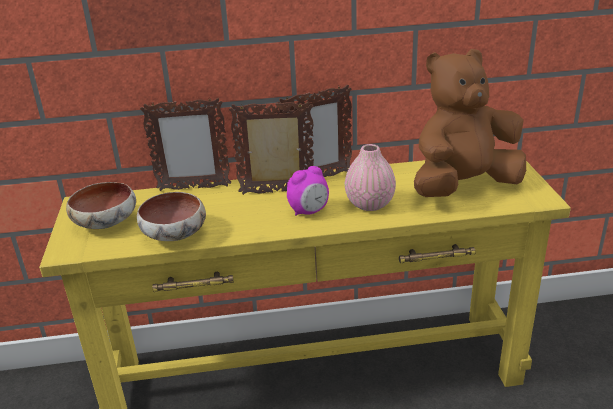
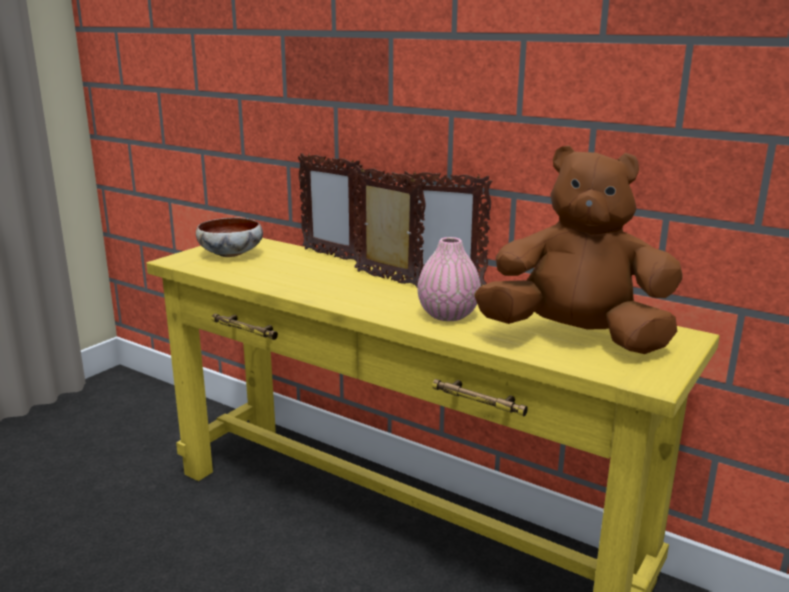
camera: 40 degrees right, 10 degrees down
(175, 235) = (256, 277): bowl -> none
(309, 211) = (383, 300): alarm clock -> none

